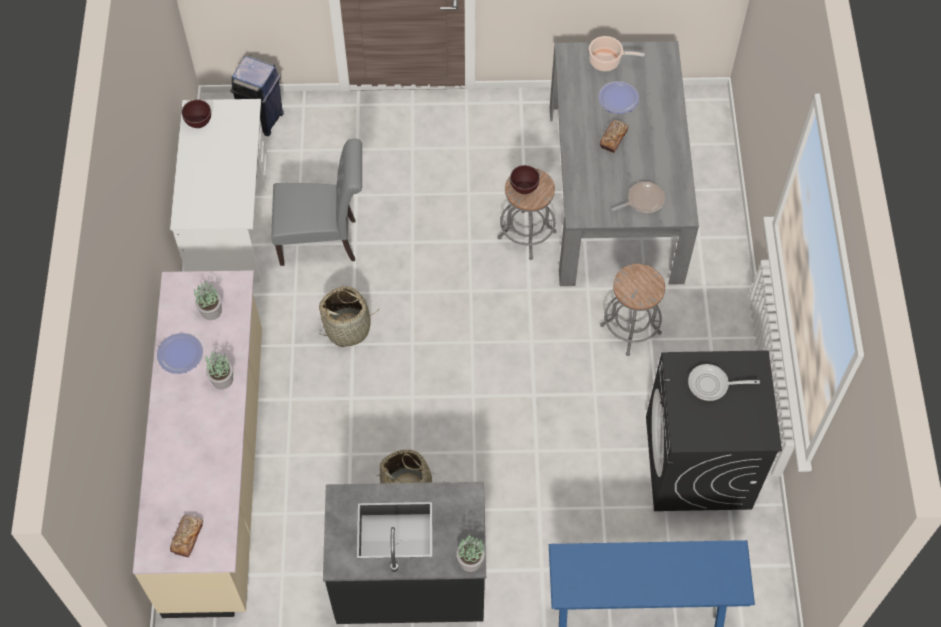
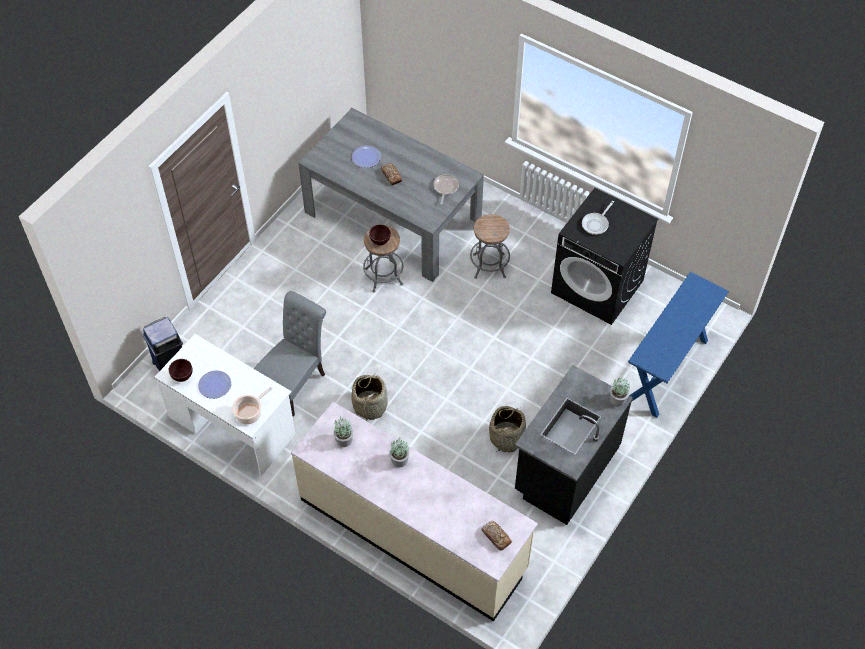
camera: 55 degrees left, 5 degrees down
(180, 354) = (361, 473): plate -> plate (215, 385)
(607, 61) = (335, 147): cooking pot -> cooking pot (250, 413)

